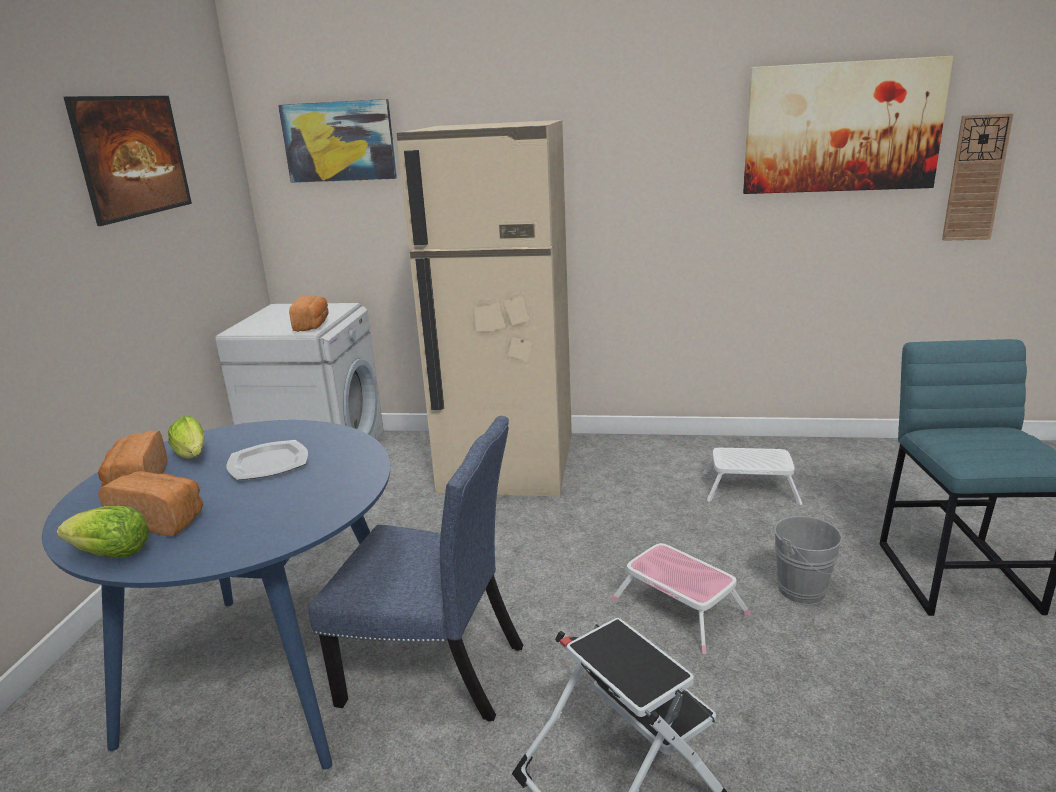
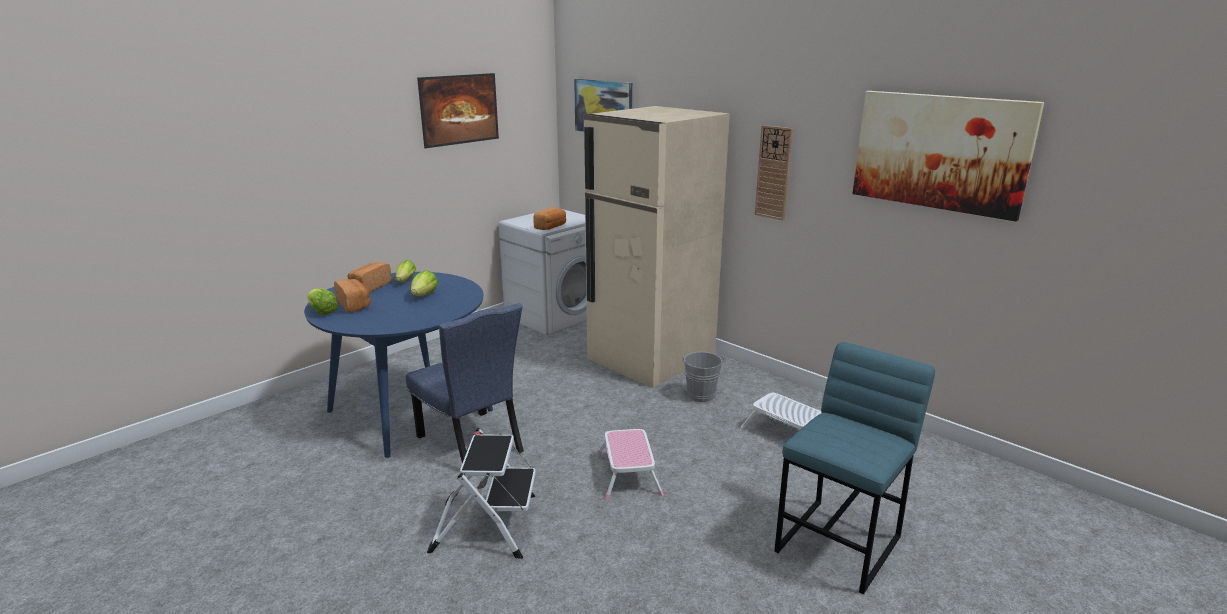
camera: 35 degrees right, 0 degrees up
(269, 463) = (424, 295): plate -> lettuce
(806, 593) = (715, 502): grey bucket -> grey bucket (701, 397)
(975, 178) = (1063, 221): wall clock -> wall clock (773, 172)

